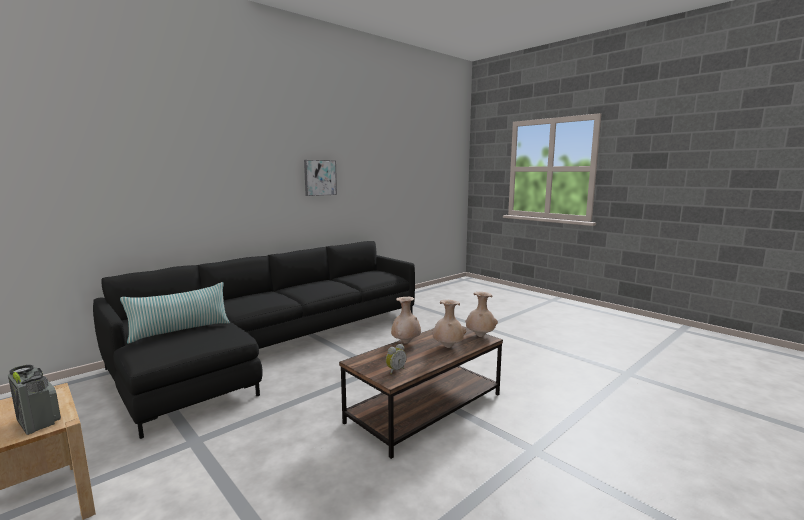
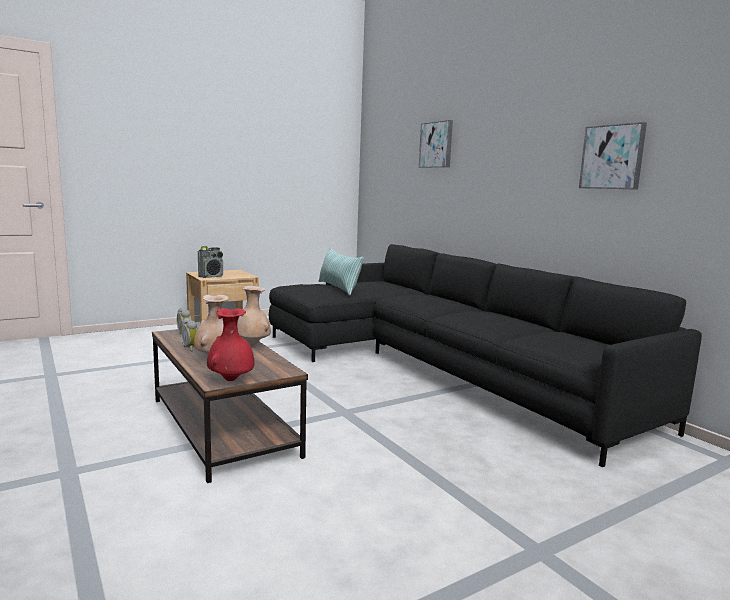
camera: 100 degrees right, 0 degrees up
(143, 161) = (436, 145): none -> picture
(431, 359) = (191, 349): none -> alarm clock
(480, 336) = (231, 380): beige vase -> red vase

